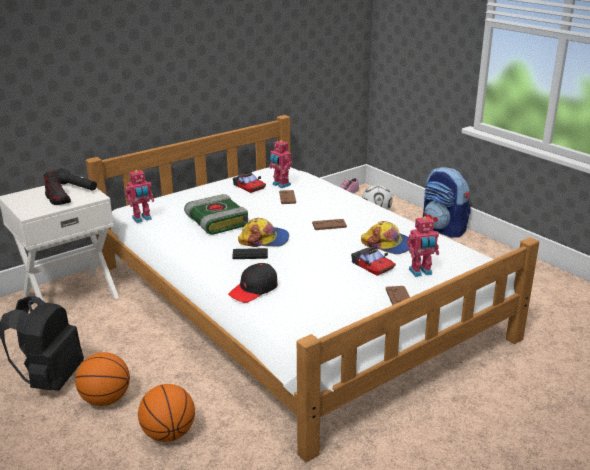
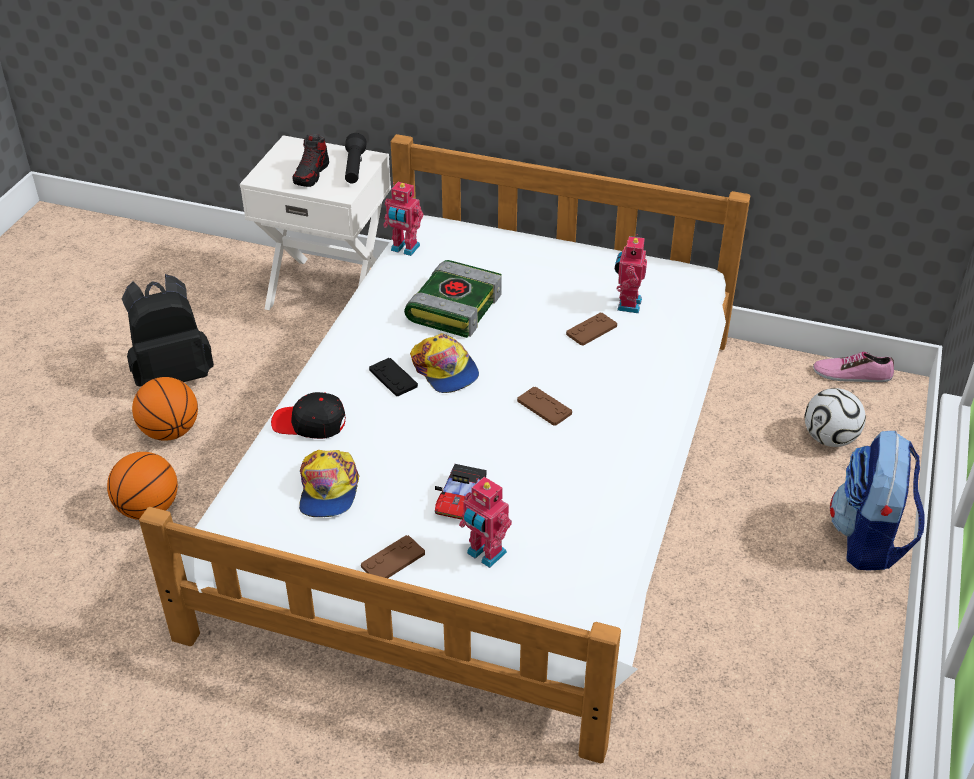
camera: 55 degrees right, 15 degrees up
(249, 186) = (589, 280): toy car -> none
(388, 244) = (541, 488): cap -> cap (328, 490)

